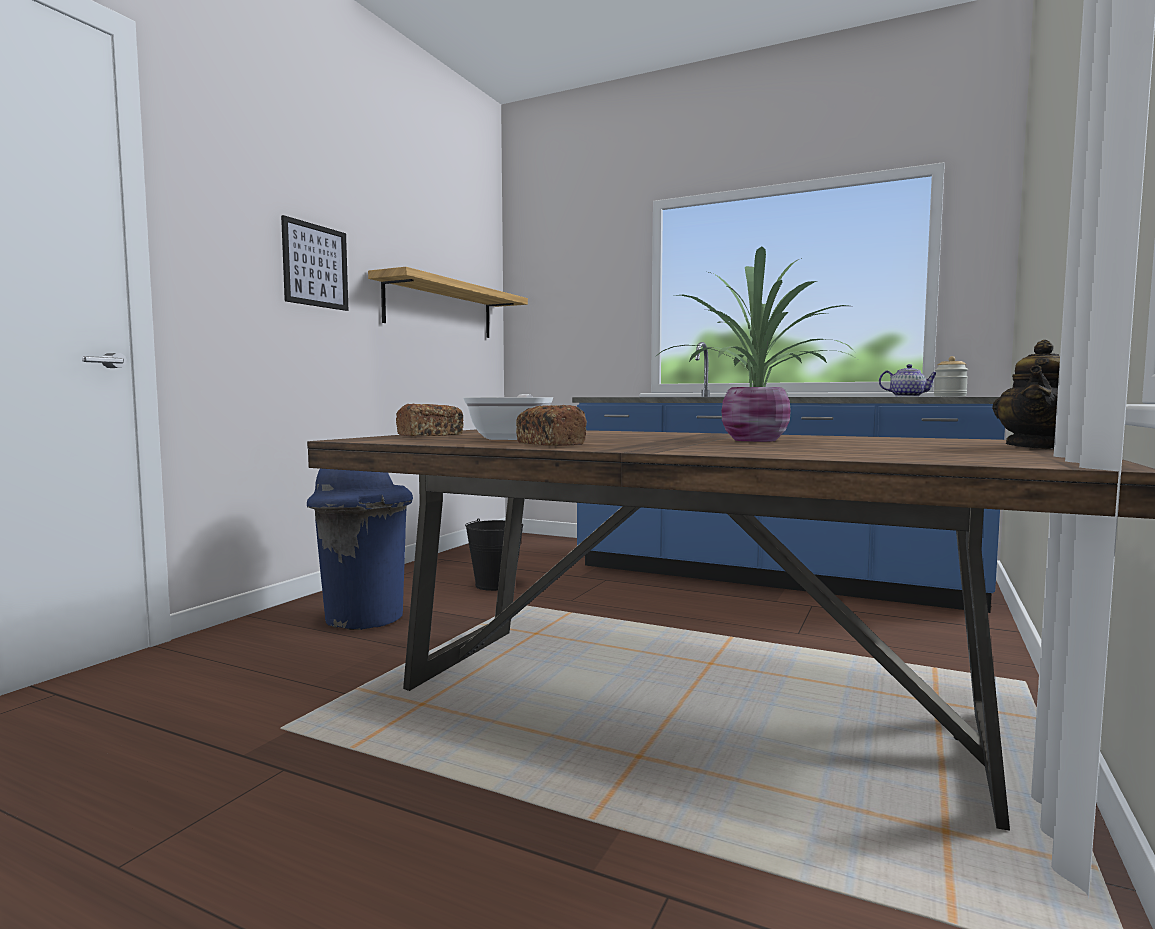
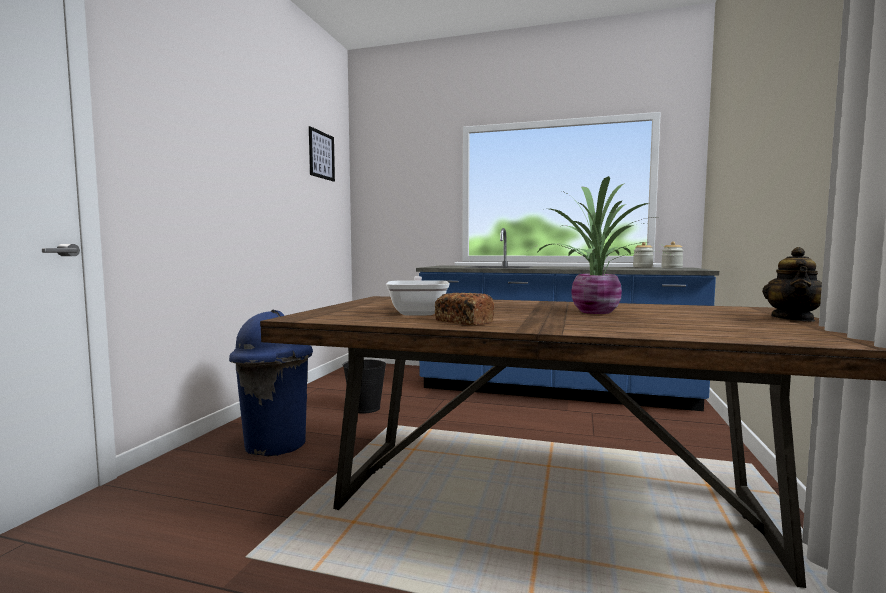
camera: 10 degrees left, 0 degrees up
(315, 265) = (223, 168): picture -> picture (321, 155)
(430, 435) = (347, 309): bread -> none
(440, 309) = (310, 200): shelf -> none
(908, 396) = (642, 267): teapot -> jar

